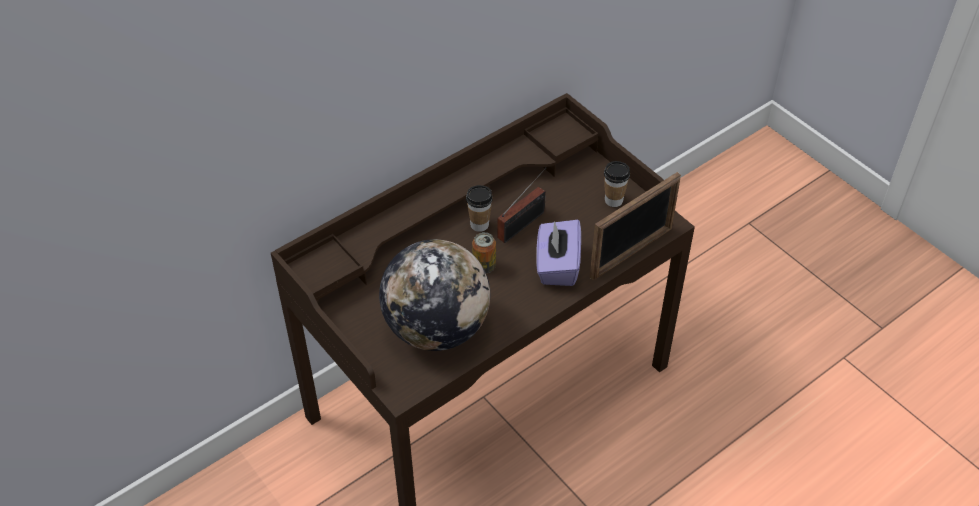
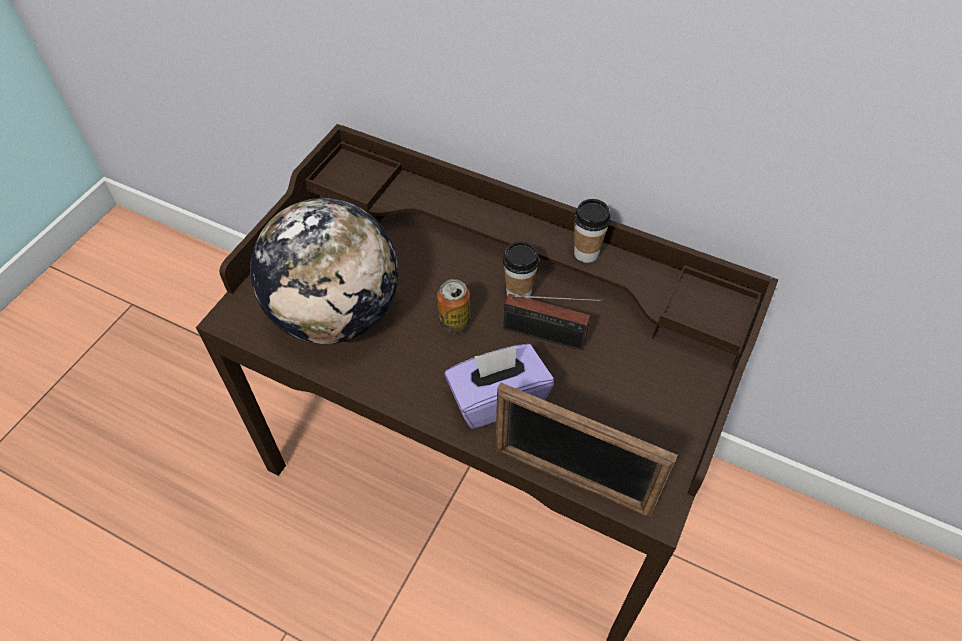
camera: 65 degrees right, 5 degrees up
(613, 200) = (655, 422): cup -> cup (586, 253)

